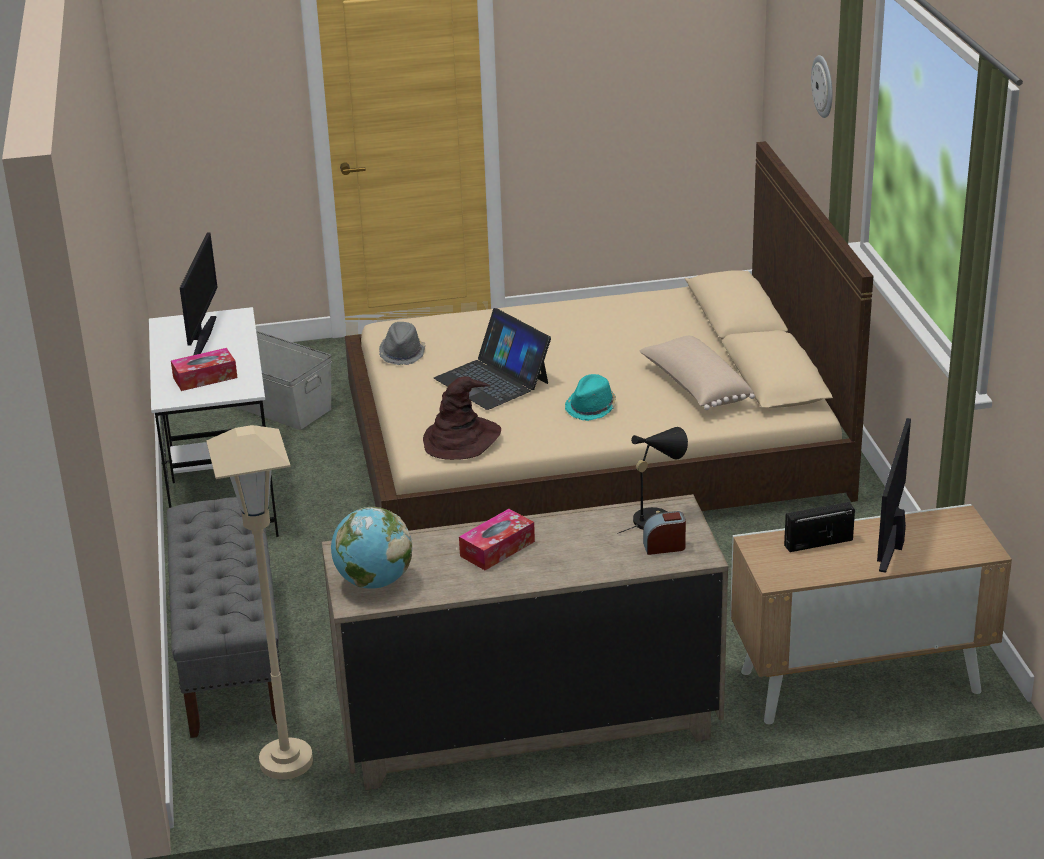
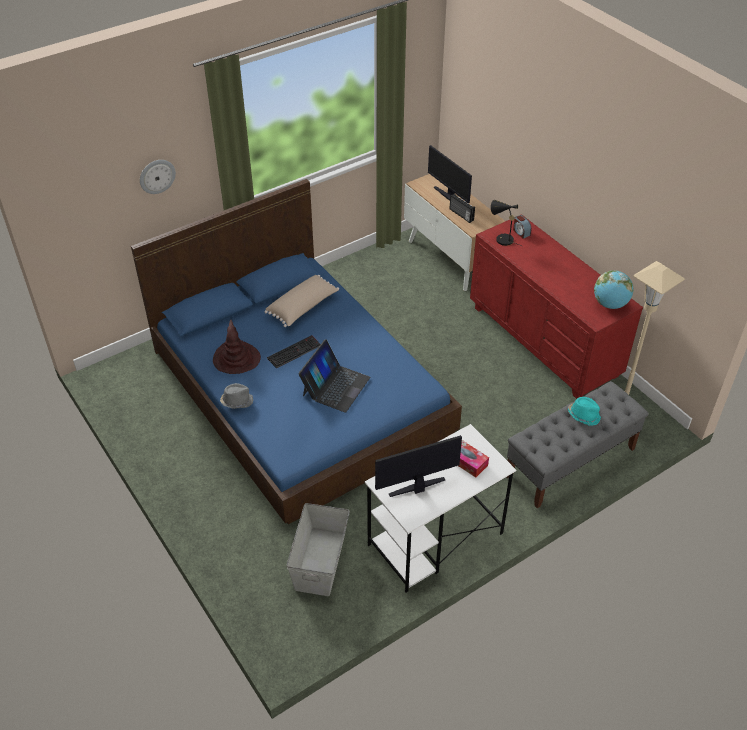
camera: 115 degrees left, 15 degrees up
(402, 353) = (319, 440): grey hat -> grey hat (237, 401)
(461, 440) = (405, 378): brown hat -> brown hat (236, 359)
(497, 549) = (558, 276): tissue box -> none
(528, 725) = (543, 341): beige dresser -> red dresser
(591, 408) = (344, 339): turquoise hat -> turquoise hat (583, 415)
(591, 443) = (300, 390): beige bed -> blue bed
(595, 363) = (294, 351): none -> keyboard
(894, 544) = (449, 196): monitor -> monitor turned 60 degrees clockwise

